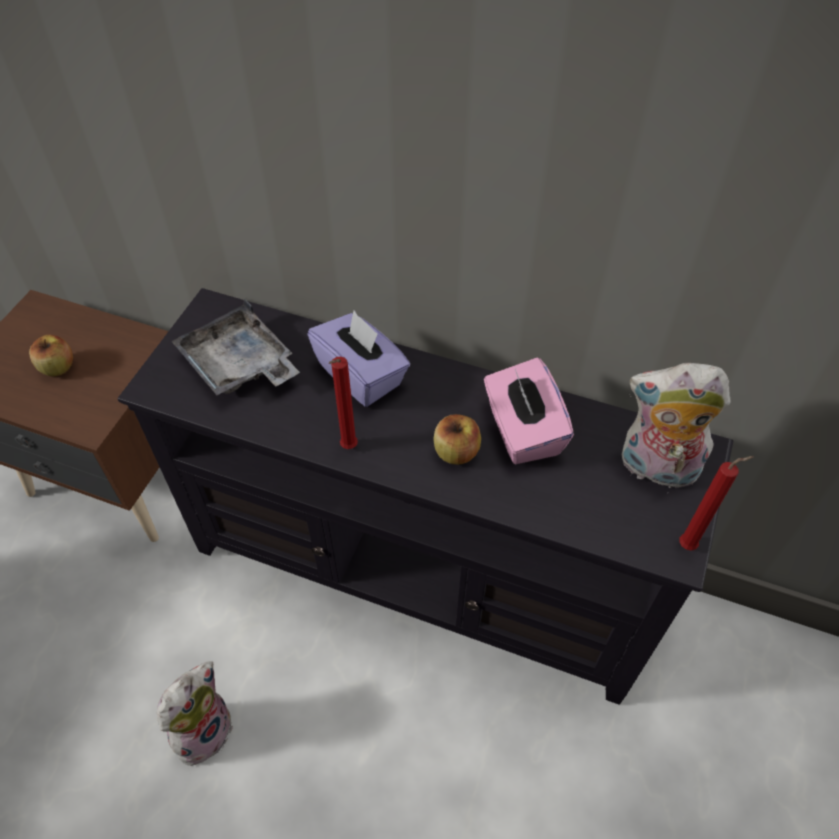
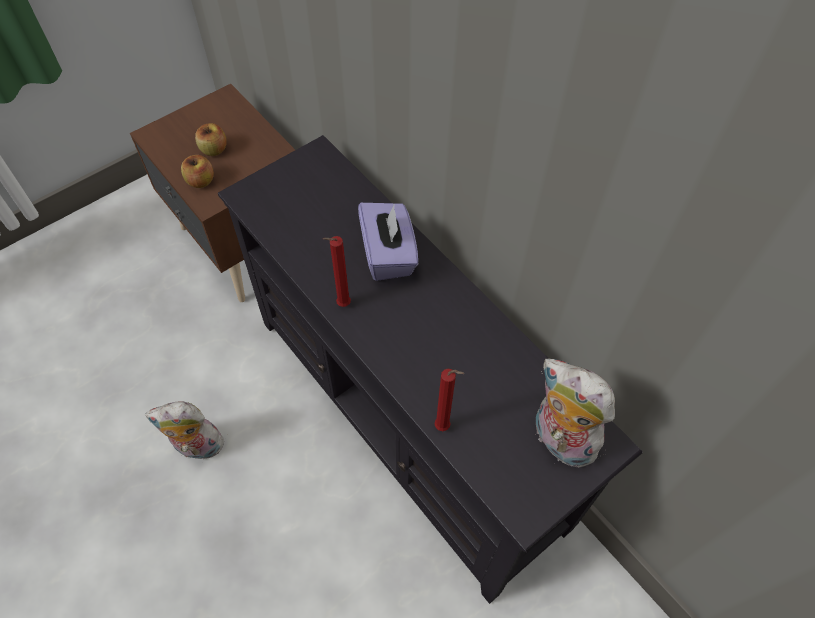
camera: 30 degrees right, 5 degrees up
(202, 729) = (197, 447): plush toy -> plush toy turned 150 degrees counterclockwise
(239, 365) = (310, 206): grey tray -> none
(456, 452) = (415, 347): apple -> apple (201, 181)
(522, 431) = (476, 356): pink tissue box -> none
(690, 545) = (540, 513): red candle -> red candle (444, 427)

